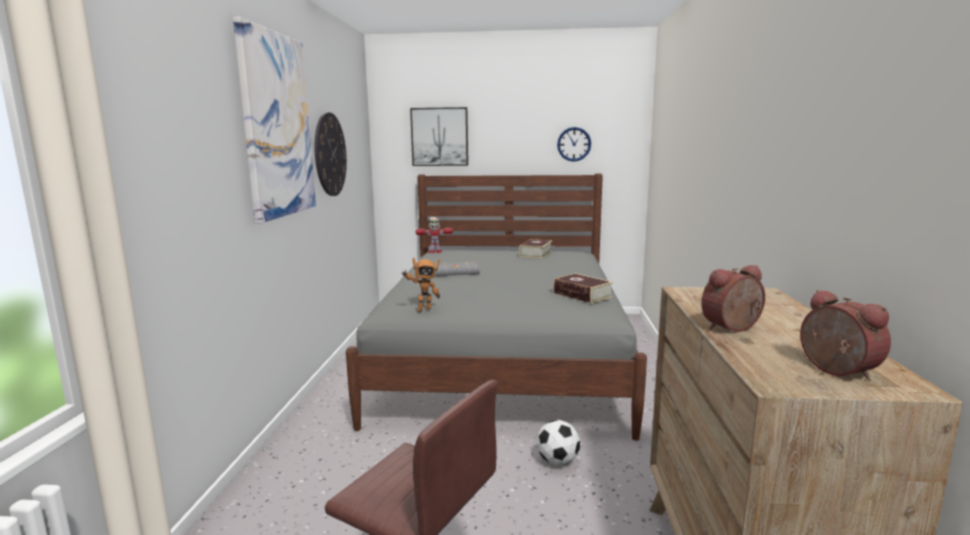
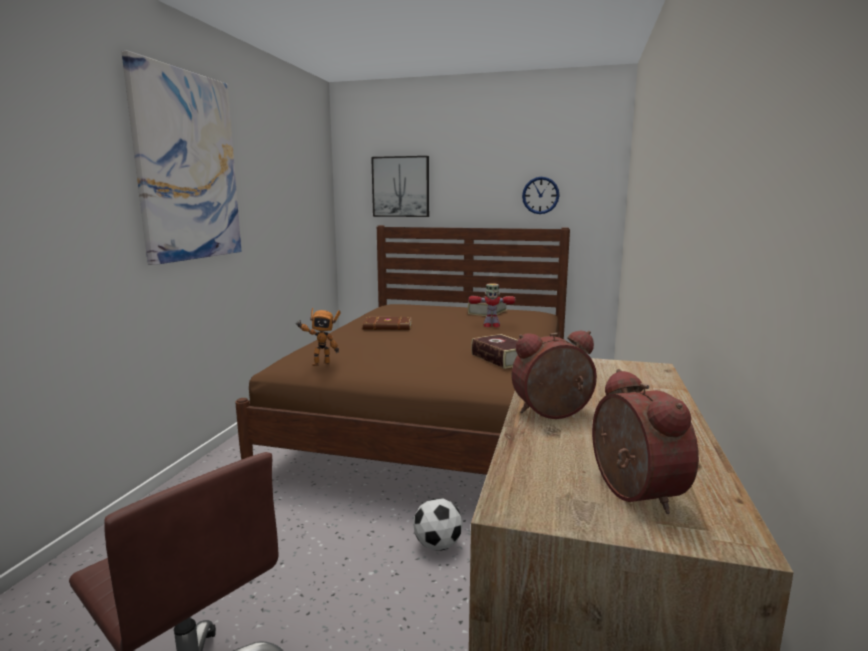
camera: 10 degrees right, 0 degrees up
(330, 154) = (270, 201): wall clock -> none
(434, 252) = (386, 305): toy robot -> toy robot (491, 325)
(456, 272) = (388, 326): grey book -> brown book
(503, 359) = (436, 423): grey bed -> brown bed

